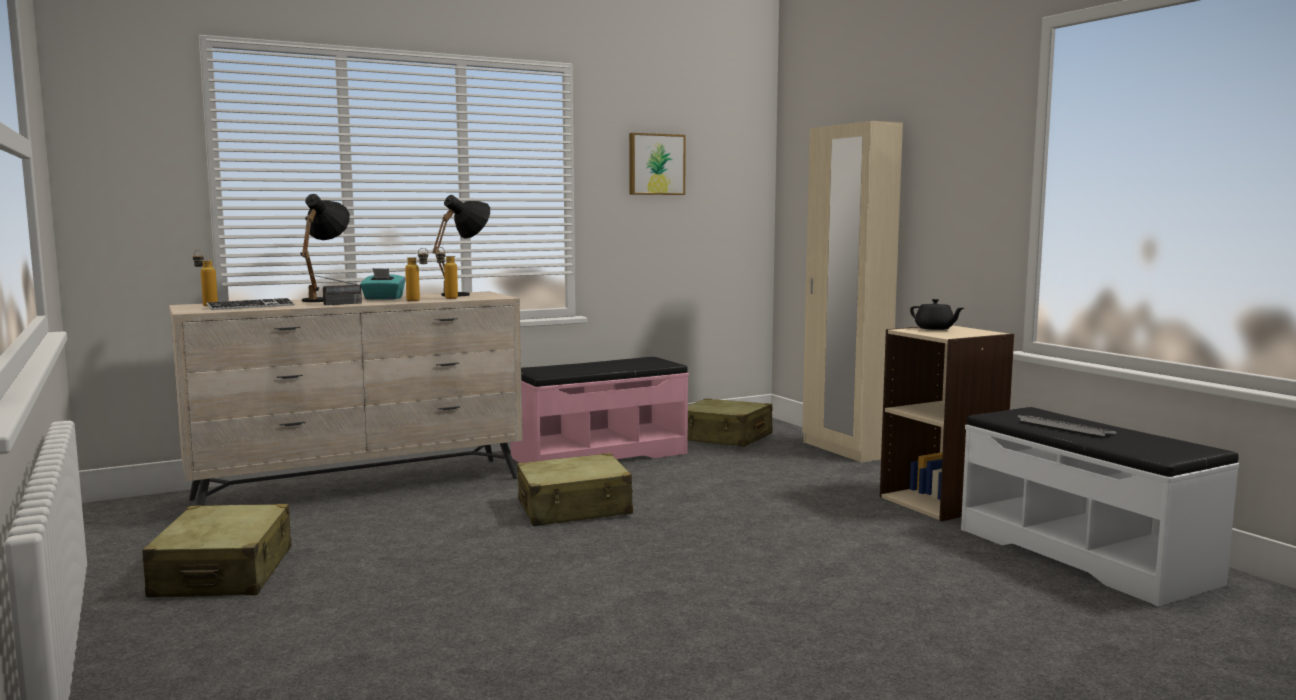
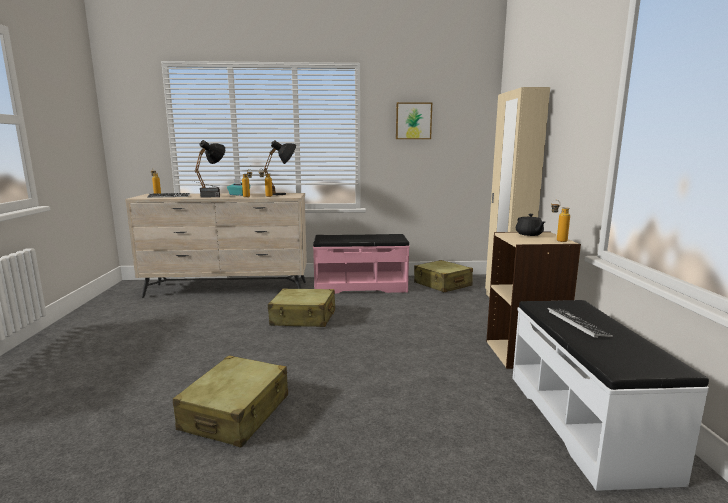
camera: 25 degrees right, 5 degrees up
(224, 573) = (113, 326): beige suitcase -> beige suitcase (236, 413)
(981, 332) = (557, 240): none -> bottle

